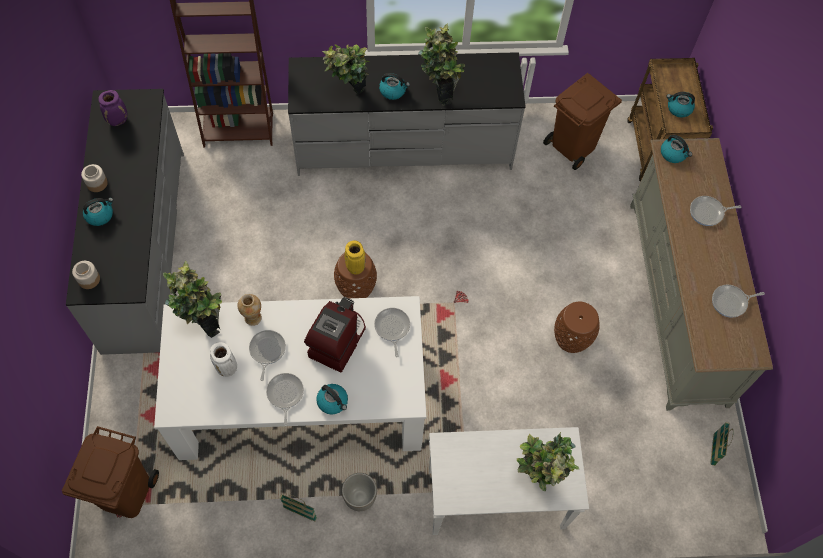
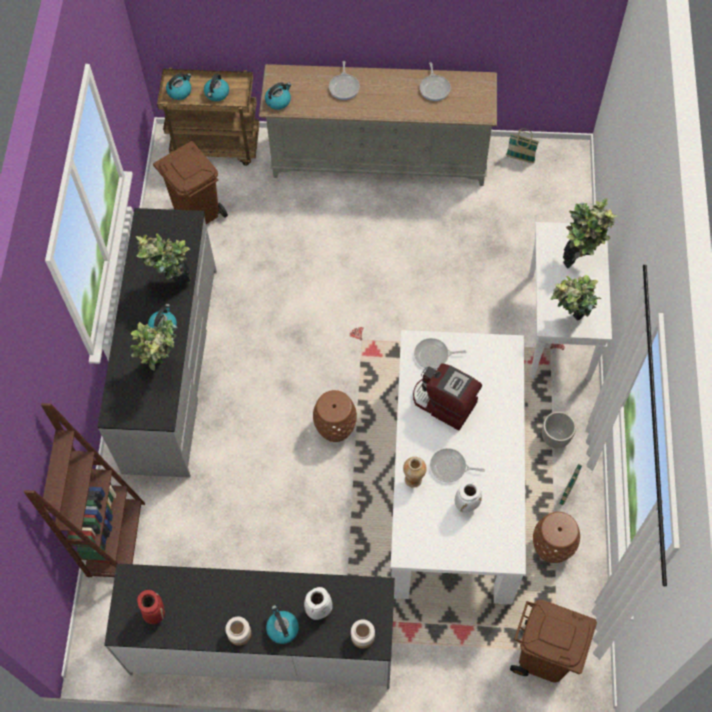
camera: 80 degrees left, 0 degrees up
(115, 242) = (319, 611): none -> white vase
(118, 120) = (154, 613): purple vase -> red vase
(203, 322) = (414, 527): potted plant -> potted plant (568, 322)
(285, 394) = (496, 452): frying pan -> none
(333, 402) = (506, 411): kettle -> kettle (179, 91)
(355, 267) = (337, 405): yellow vase -> none
(571, 338) = (408, 246): brown stool -> brown stool (552, 546)

